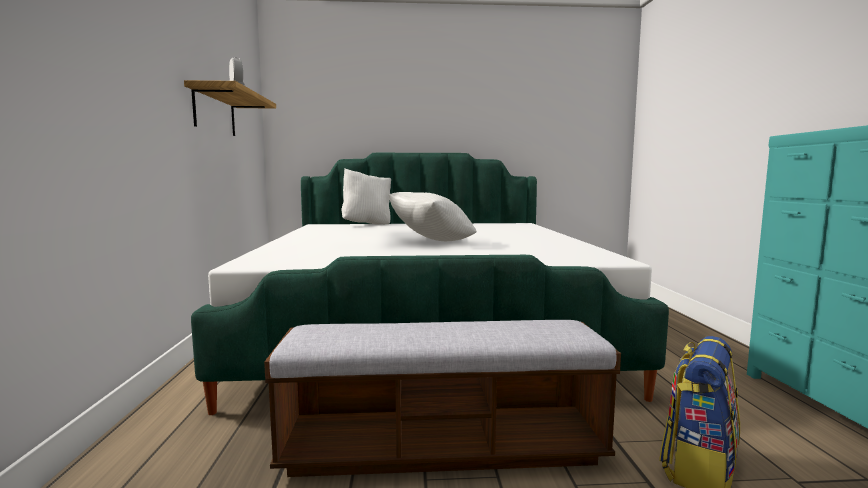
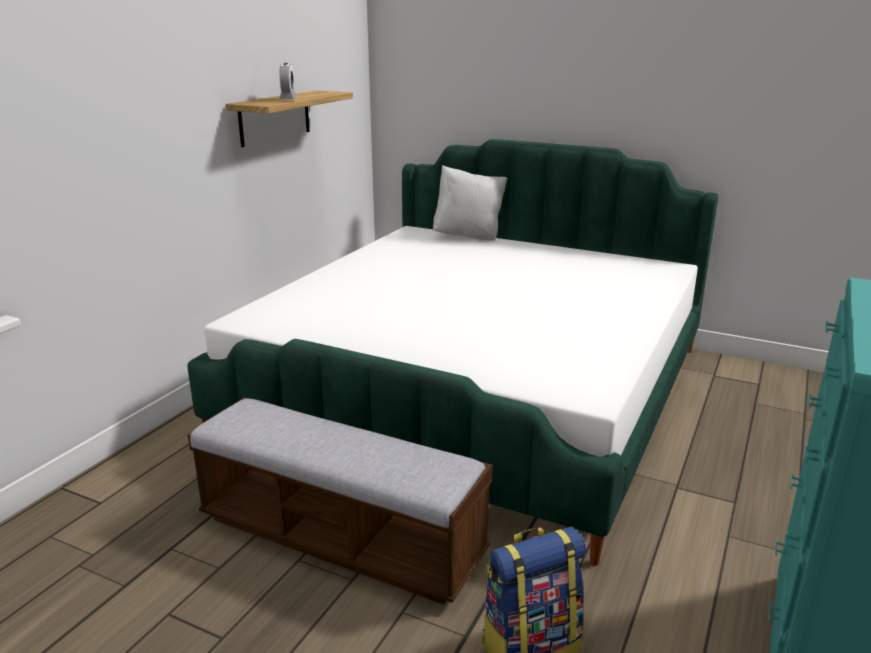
camera: 30 degrees right, 15 degrees up
(432, 242) = (465, 304): white pillow -> none

